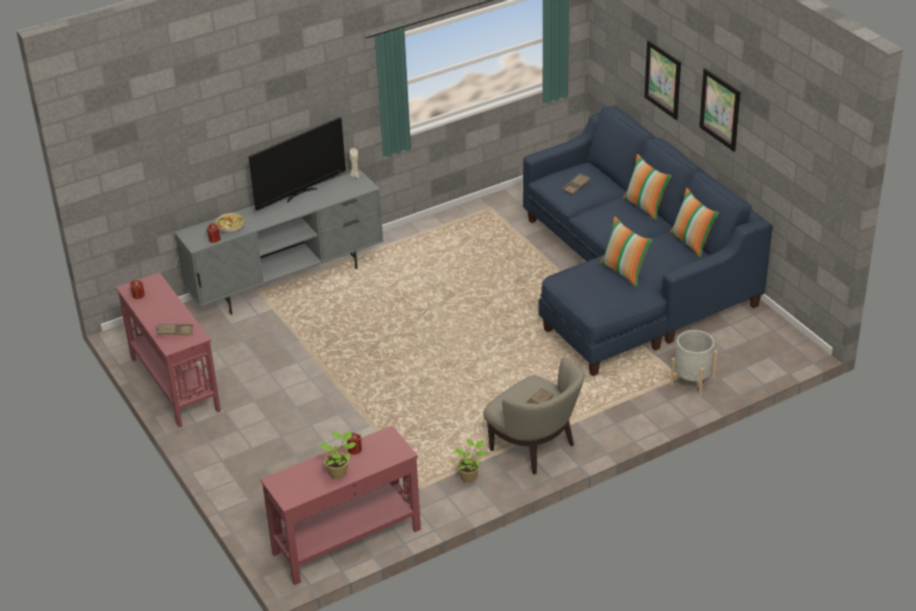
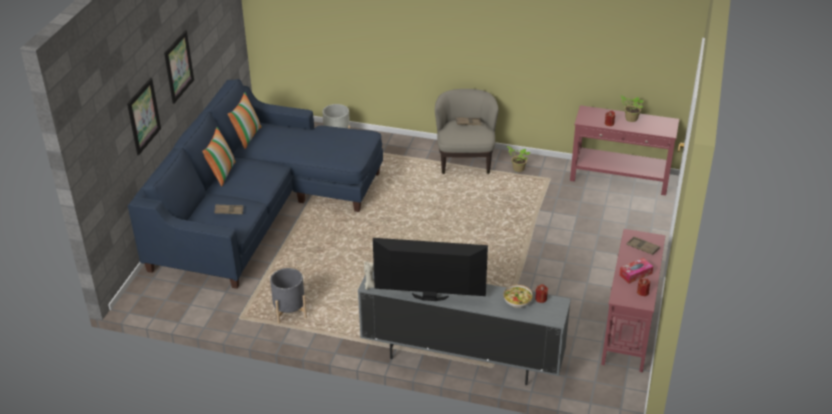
camera: 135 degrees left, 0 degrees up
(159, 306) = (635, 274): none -> tissue box
(463, 232) = (289, 311): none -> grey planter
(624, 272) = (314, 141): pillow -> none

